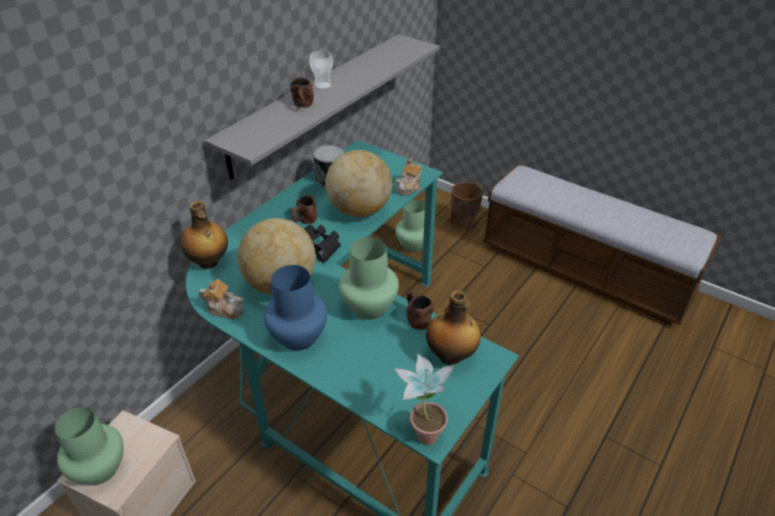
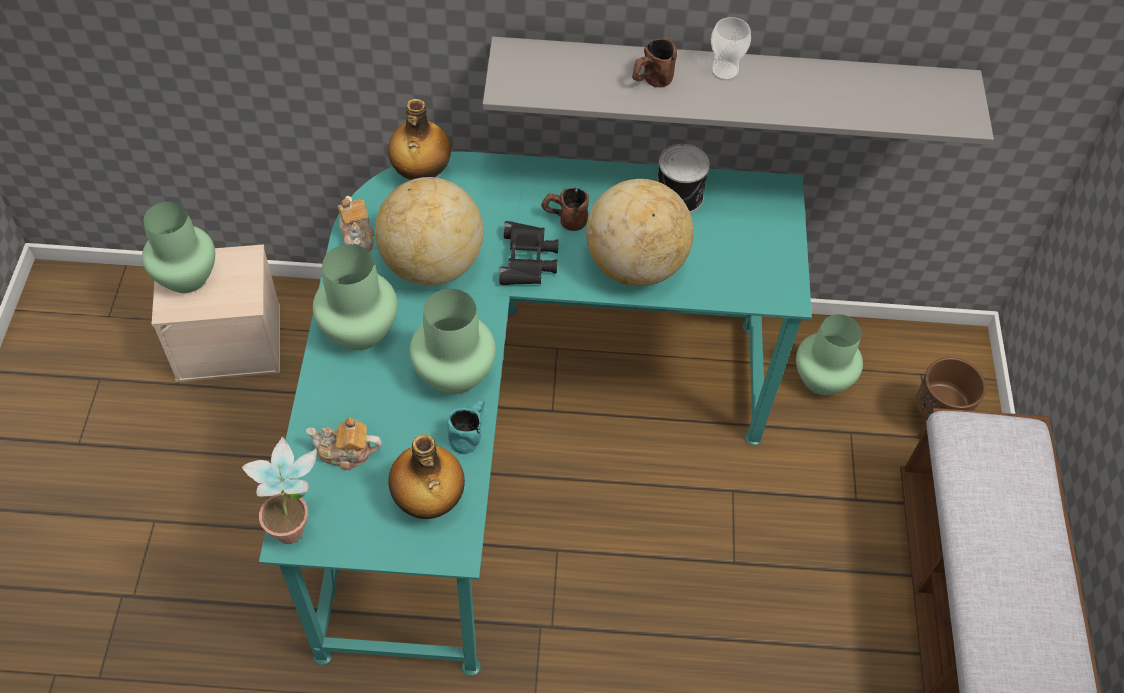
camera: 55 degrees right, 15 degrees up
(298, 336) = (360, 330): blue vase -> green vase
(409, 187) = (734, 295): teapot -> teapot (346, 453)
(416, 317) = (470, 432): brown mug -> turquoise mug

